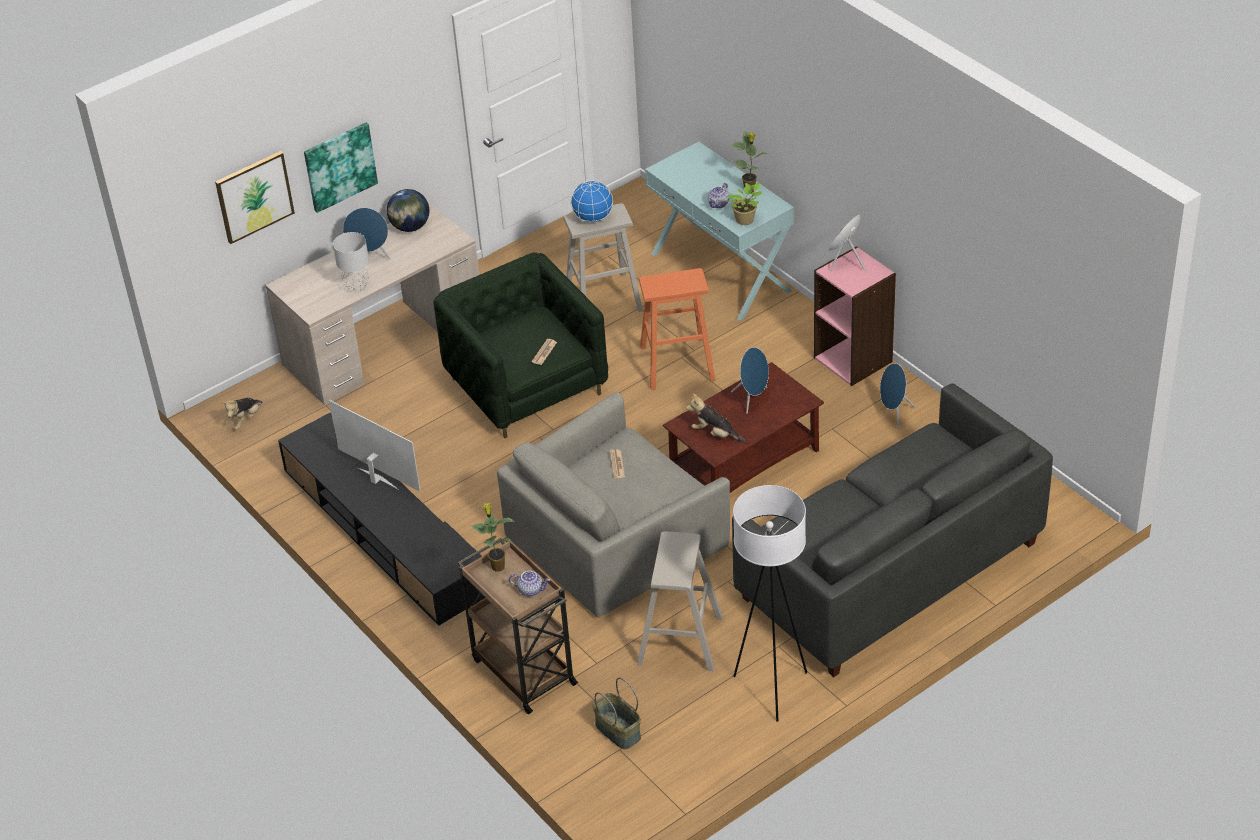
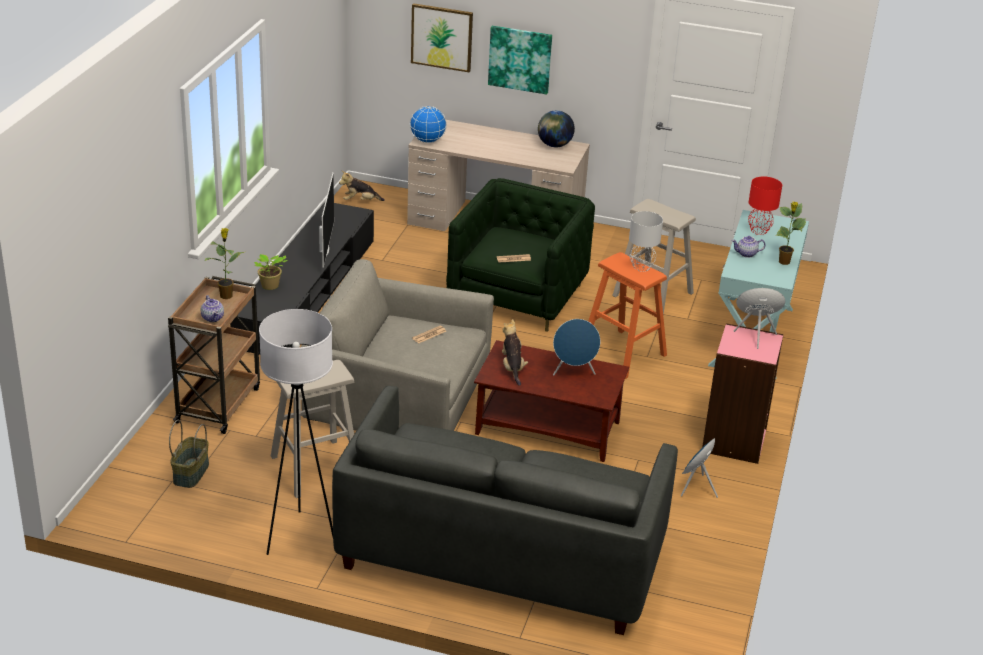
camera: 50 degrees right, 10 degrees down
(356, 287) = (467, 147): grey table lamp -> grey table lamp (641, 267)
(370, 257) = (505, 142): blue speaker -> none
(593, 218) = (660, 210): globe -> globe (427, 141)
(689, 178) = (758, 231): none -> red table lamp
(746, 220) = (744, 272): potted plant -> potted plant (270, 286)

